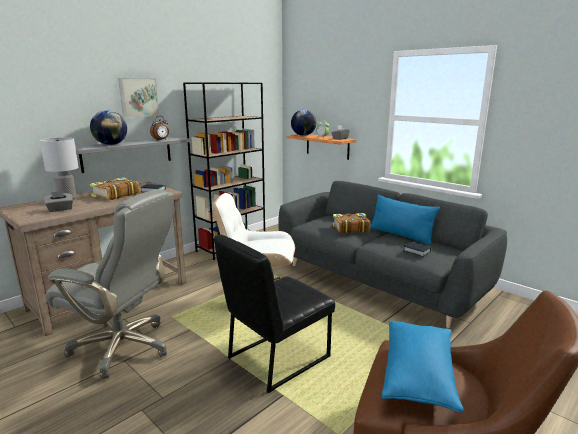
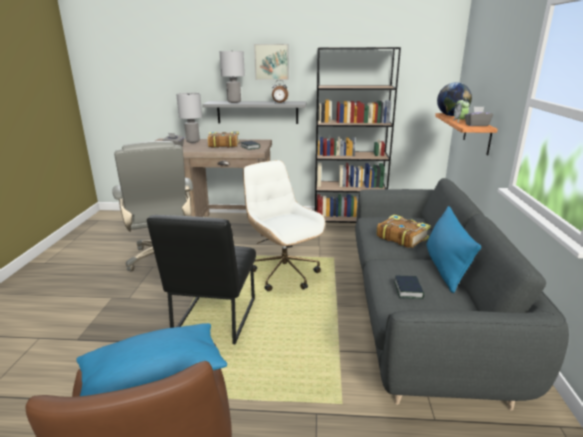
camera: 50 degrees right, 5 degrees up
(111, 145) = (234, 102): globe -> grey table lamp
(276, 358) = (214, 319): black chair -> black chair turned 90 degrees counterclockwise

